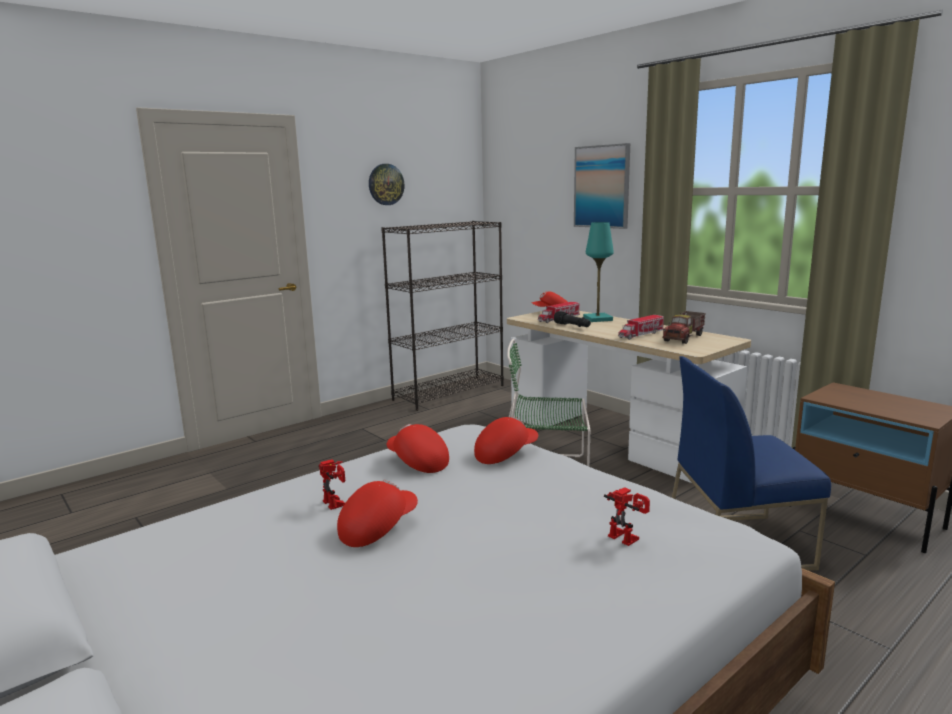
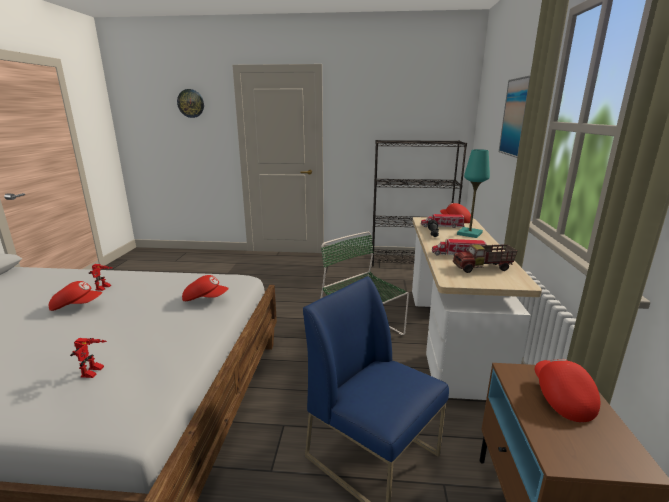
camera: 45 degrees right, 5 degrees up
(386, 184) = (385, 110): wall clock -> wall clock (191, 103)
(417, 462) = (171, 285): red cap -> red cap (561, 398)

